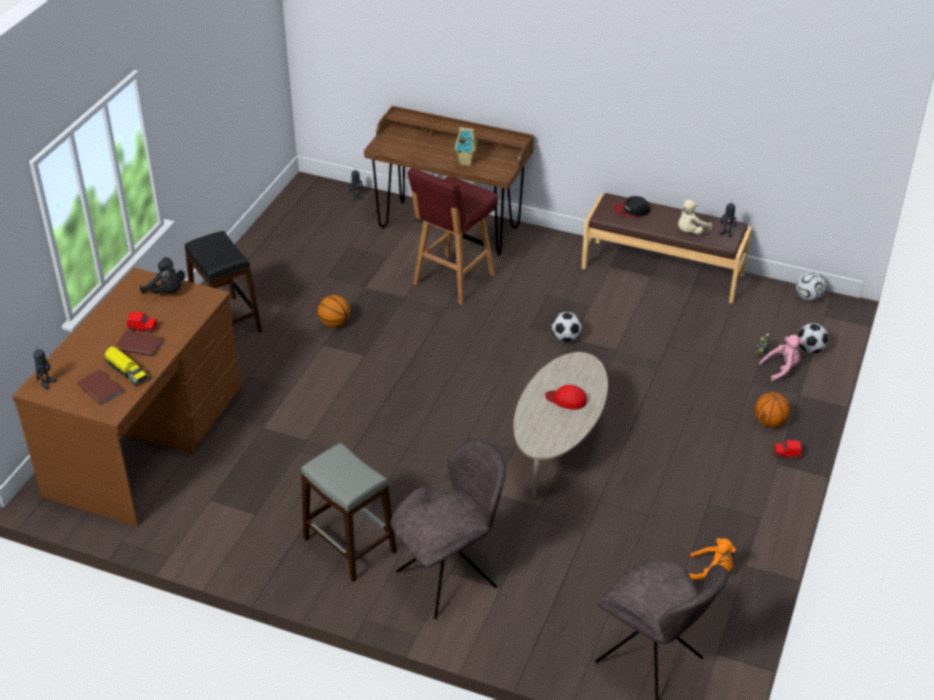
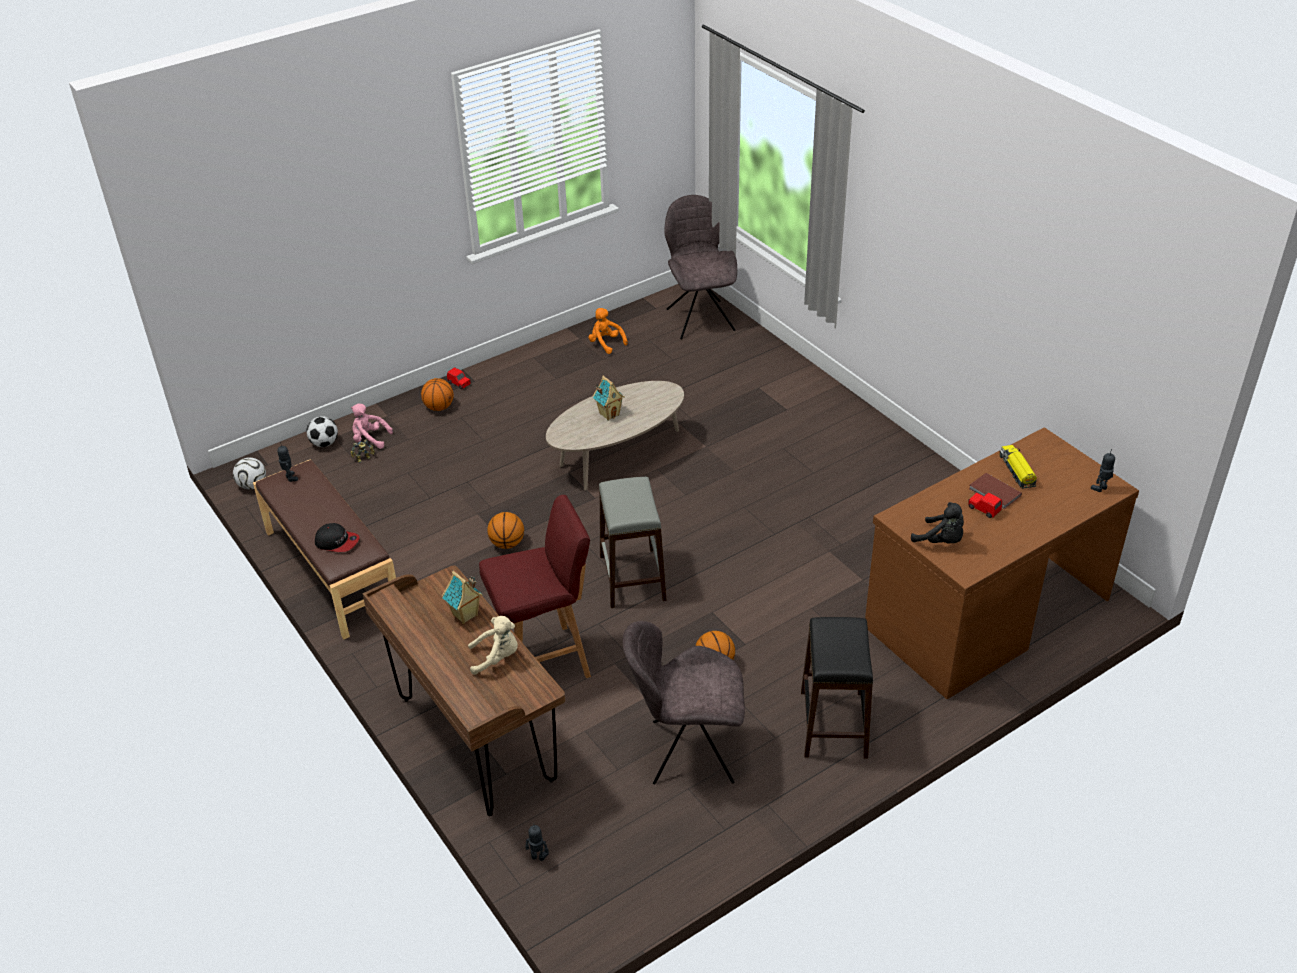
camera: 145 degrees left, 0 degrees up
(101, 388) = (1047, 464): brown book -> none
(166, 292) = (941, 541): black plush toy -> black plush toy turned 150 degrees clockwise
(349, 546) = (849, 454): grey stool -> grey stool (633, 577)
(450, 578) = (789, 406): grey chair -> grey chair (688, 752)
(566, 338) = (507, 544): football -> basketball
(566, 399) = (609, 414): red cap -> toy house
(690, 231) = (318, 494): beige plush toy -> beige plush toy (497, 657)

